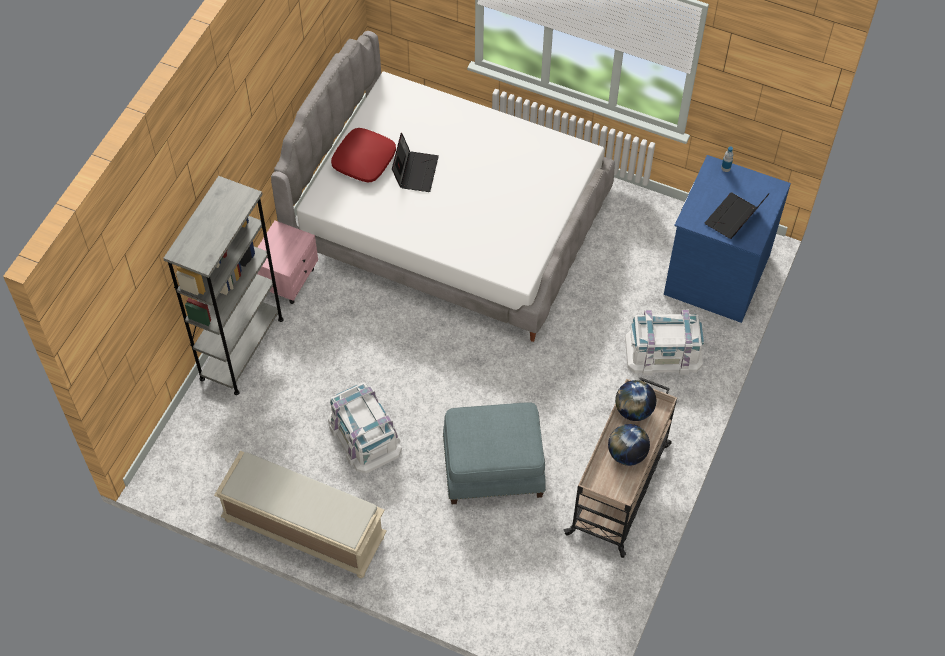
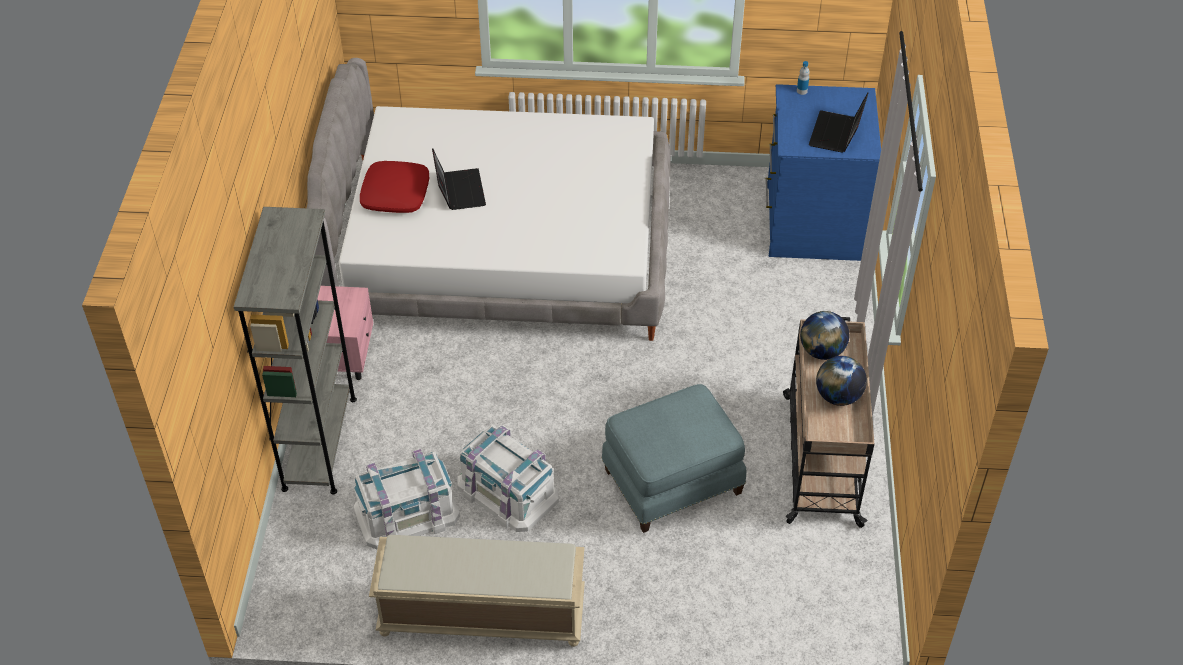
camera: 20 degrees left, 10 degrees down
(663, 351) = (797, 310): white storage box -> white storage box (407, 512)

